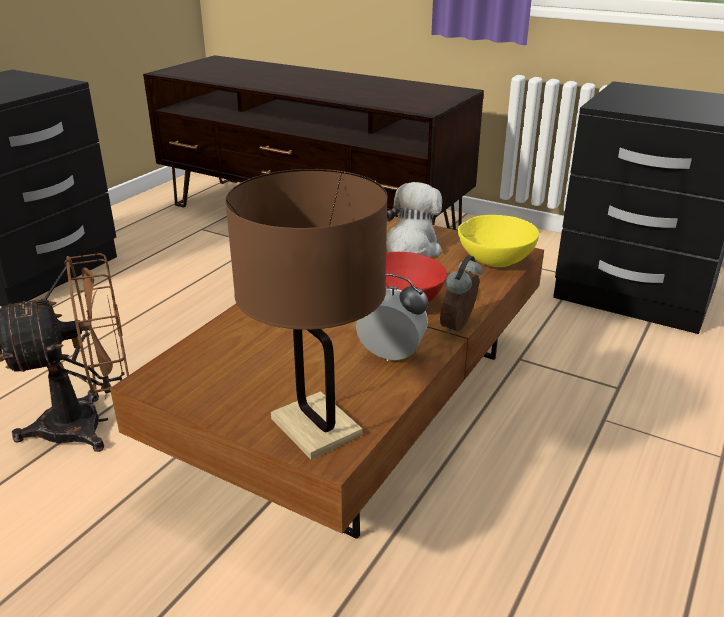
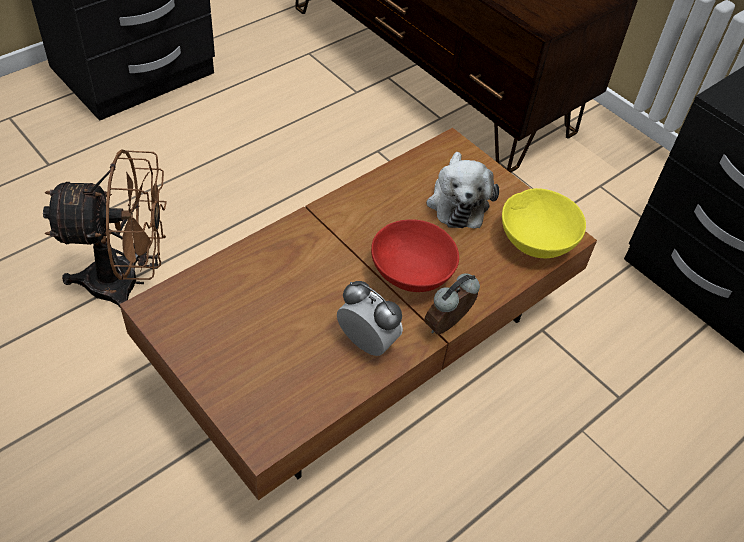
camera: 15 degrees right, 20 degrees up
(316, 427) = (264, 407): brown table lamp -> none
(409, 250) = (458, 201): plush toy -> plush toy turned 135 degrees clockwise

